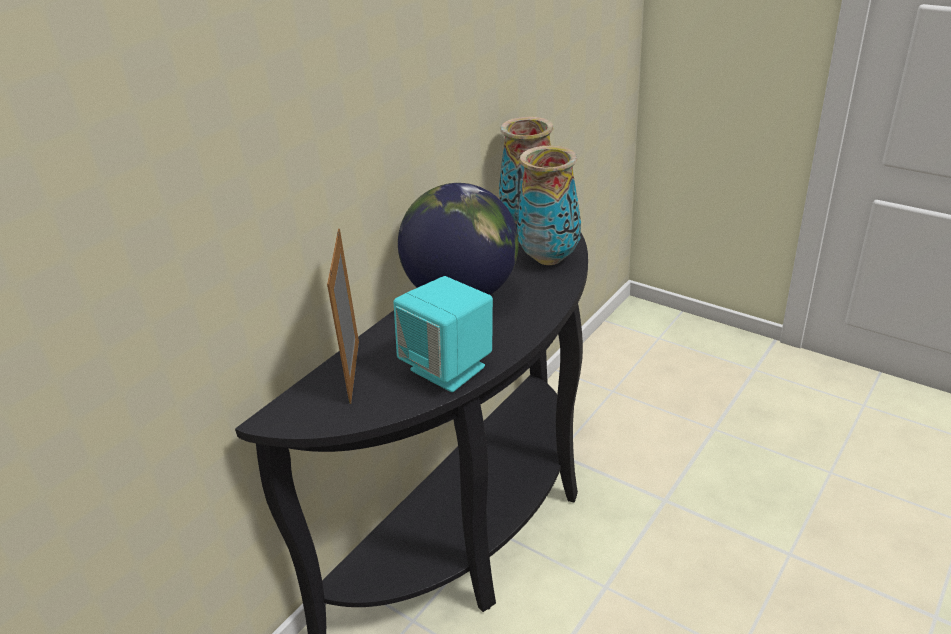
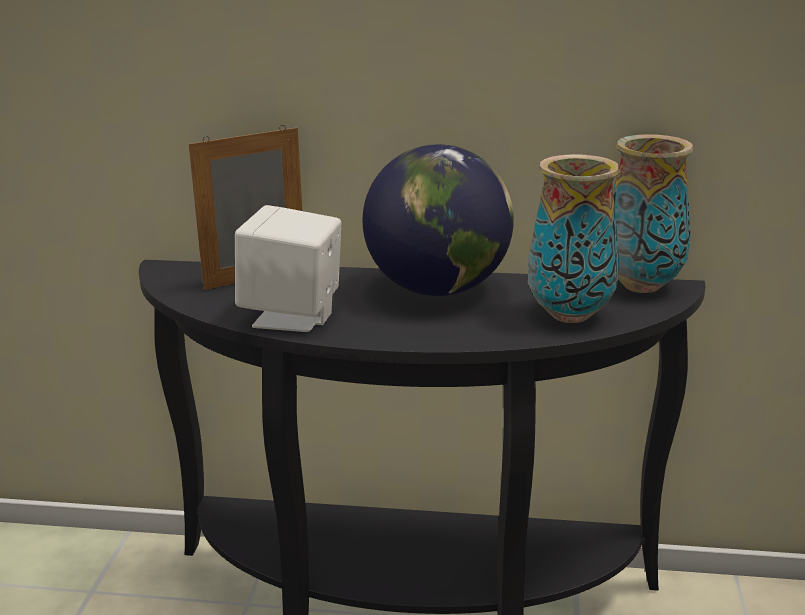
camera: 60 degrees right, 10 degrees down
(449, 368) = (292, 316): turquoise speaker -> white speaker

